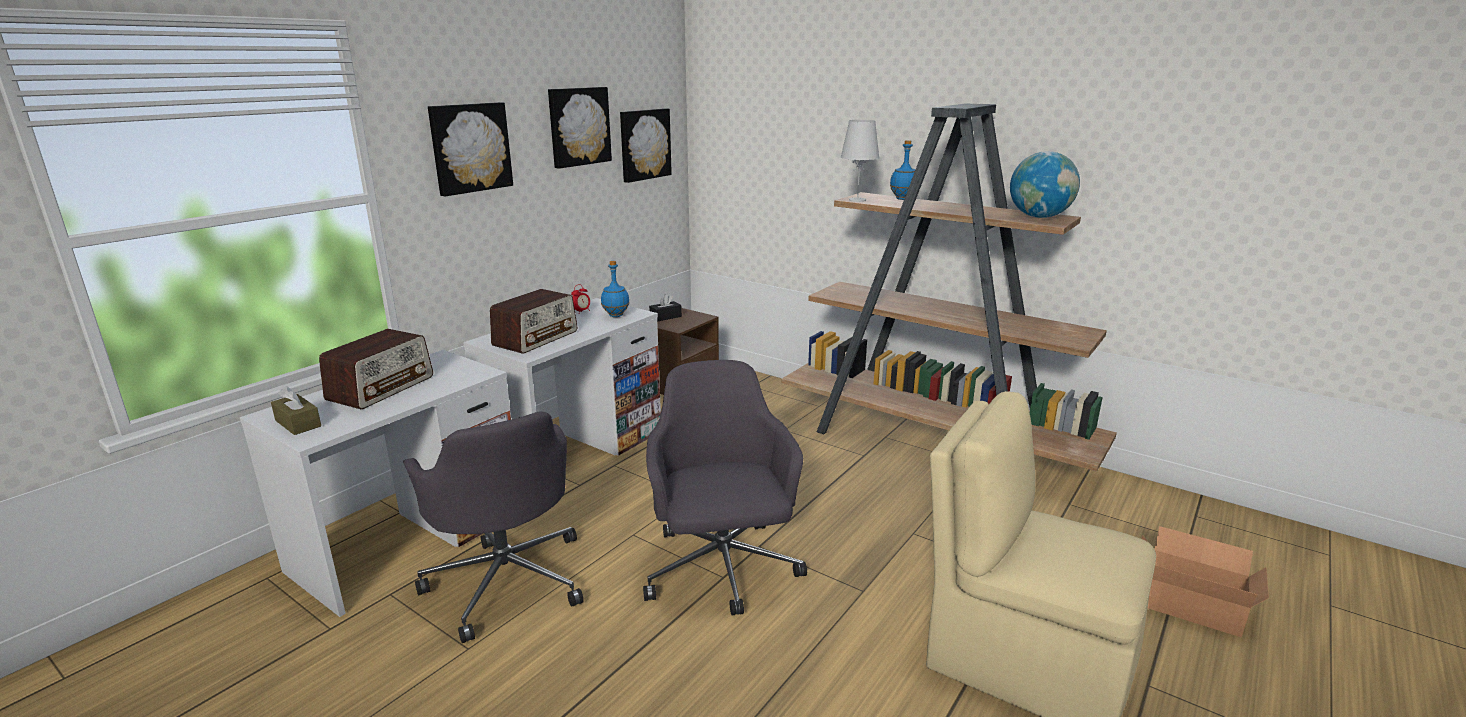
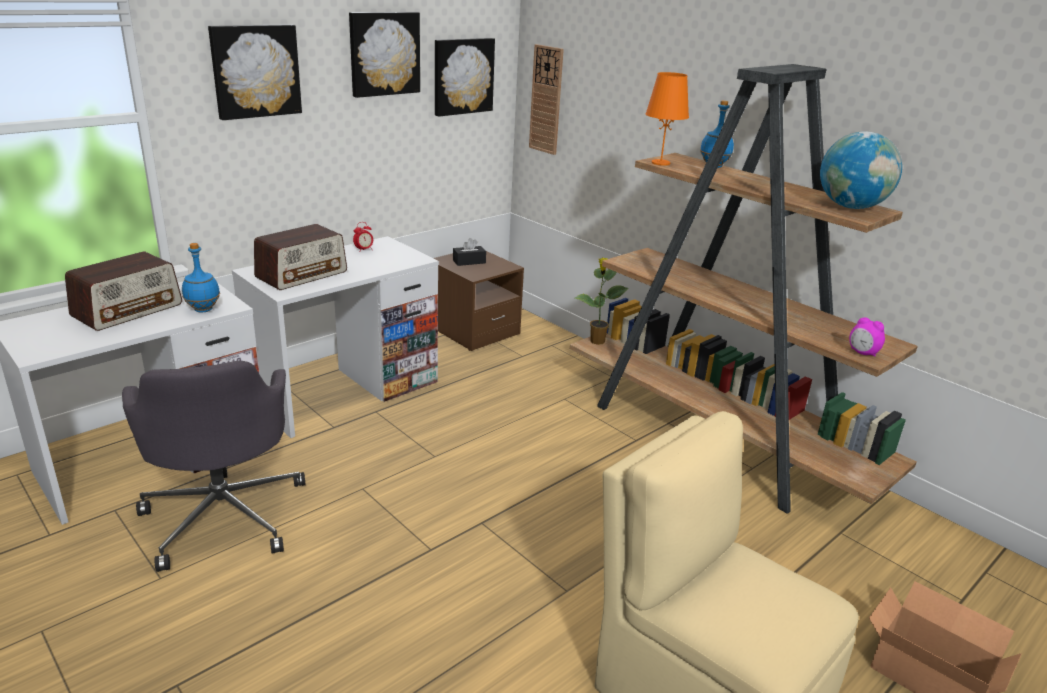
camera: 10 degrees right, 5 degrees up
(298, 423) = (34, 337): brown tissue box -> none
(615, 315) = (395, 258): blue bottle -> blue bottle (203, 309)
(721, 161) = (546, 100): none -> wall clock
(722, 569) = (433, 541): grey office chair -> none
(804, 373) = (597, 341): none -> potted plant
(857, 200) = (661, 163): white table lamp -> orange table lamp
(1068, 340) = (862, 353): none -> alarm clock

